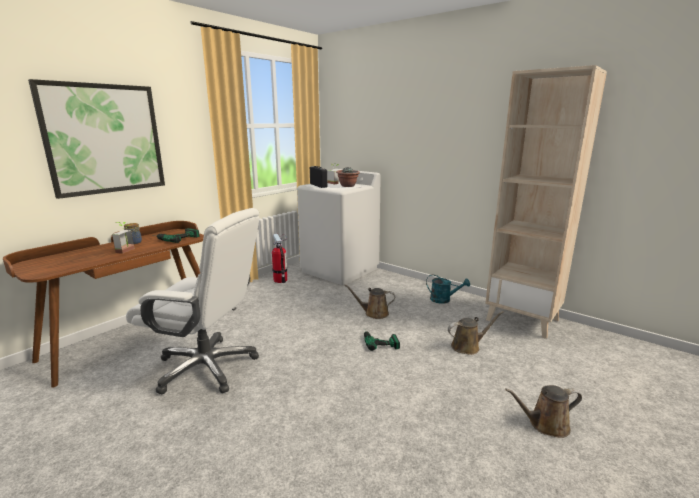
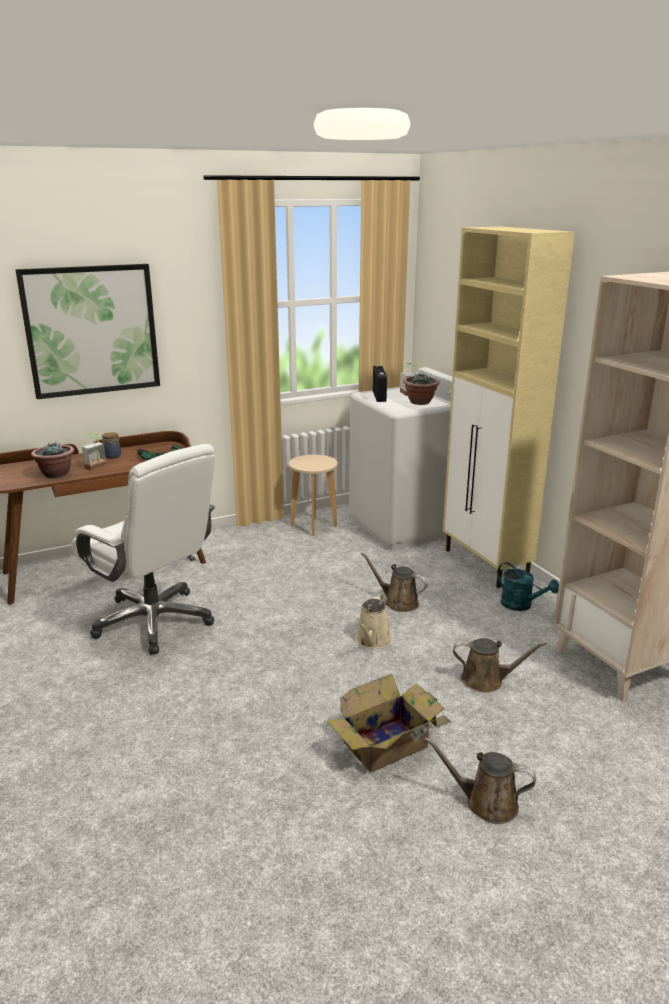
camera: 25 degrees right, 5 degrees up
(90, 260) = (56, 474): none -> potted plant
(280, 280) = (313, 526): fire extinguisher -> beige stool
(379, 340) = (372, 640): power drill -> beige watering can
(404, 282) = (486, 565): none -> beige cabinet
(452, 406) = (389, 744): none -> cardboard box

